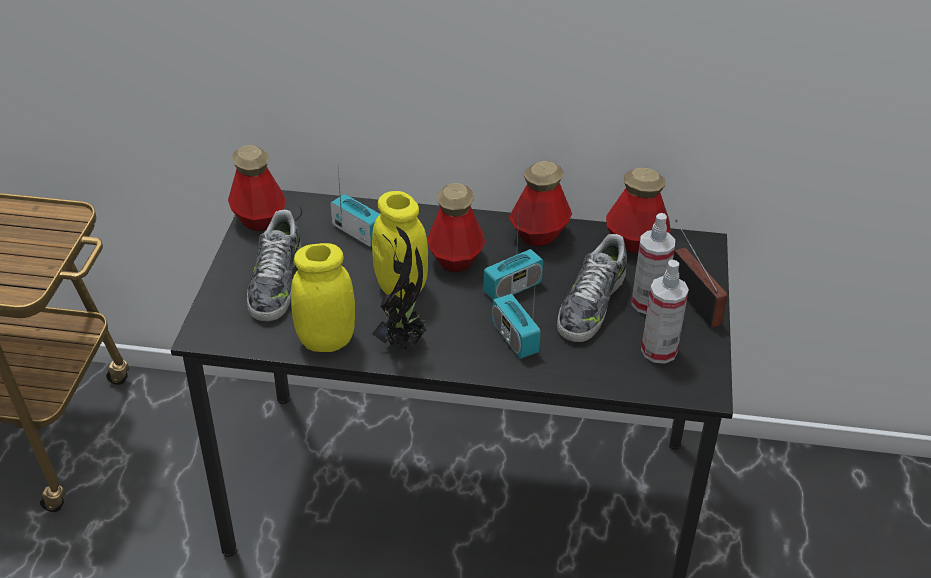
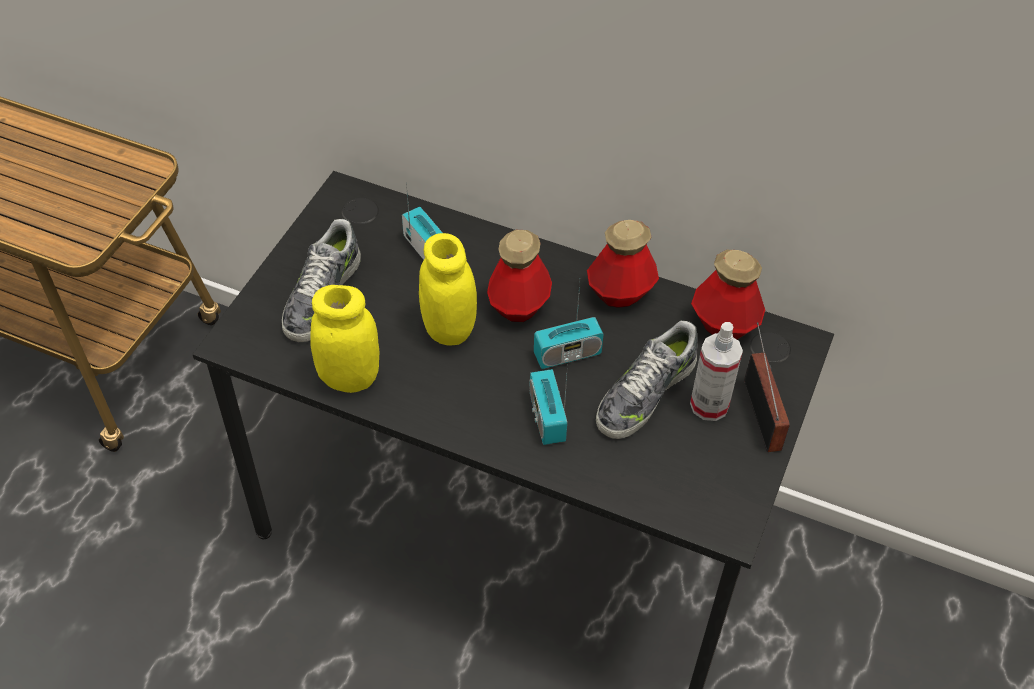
camera: 15 degrees right, 10 degrees up
(259, 219) = (330, 214): bottle -> none
(403, 342) = (428, 396): potted plant -> none
(659, 351) = (698, 468): spray bottle -> none

